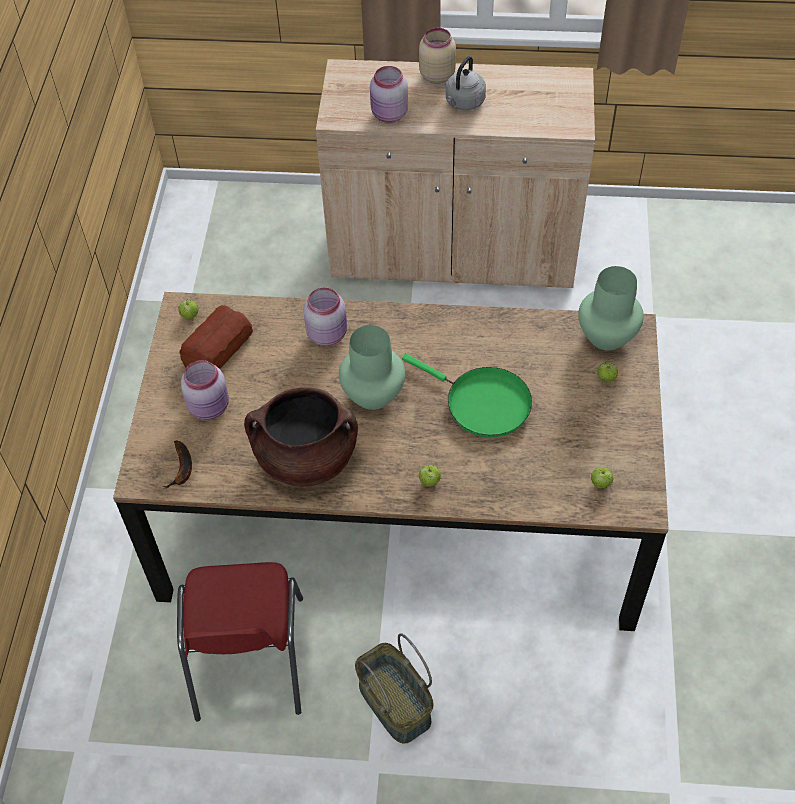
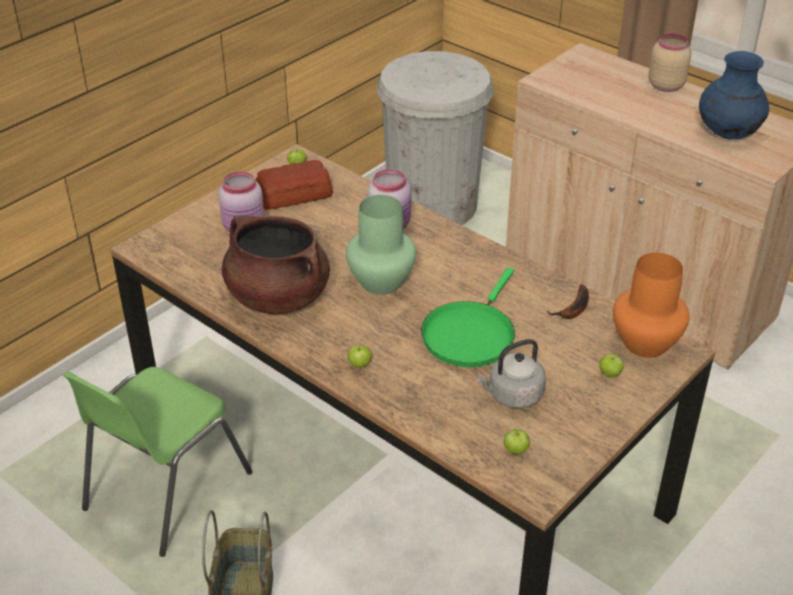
camera: 35 degrees right, 15 degrees down
(182, 469) = (178, 256): banana -> banana (574, 309)
(221, 254) = (432, 204): none -> white trash can
(247, 660) = (164, 491): red chair -> green chair
(389, 115) = (592, 94): pink jar -> none
(463, 103) = (670, 111): grey kettle -> grey kettle (512, 396)
(483, 403) = (469, 335): green frying pan -> green frying pan turned 45 degrees clockwise
(523, 105) = (727, 133): none -> blue vase
(607, 335) = (646, 343): green vase -> orange vase

